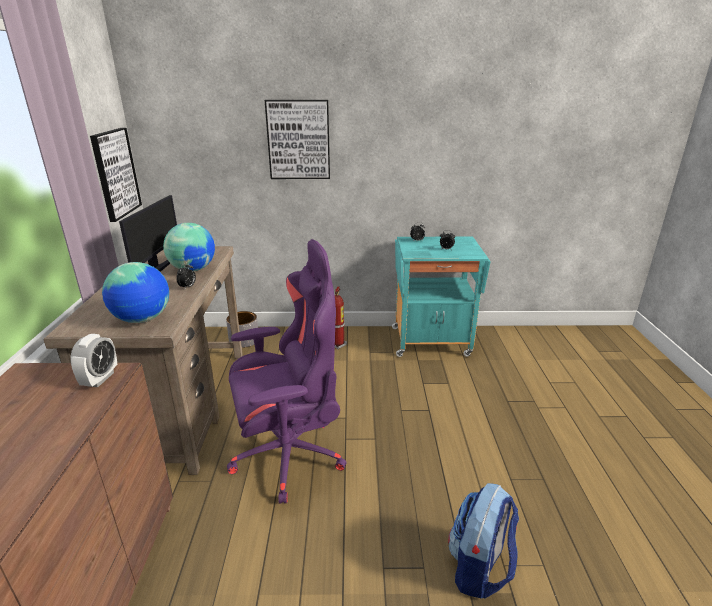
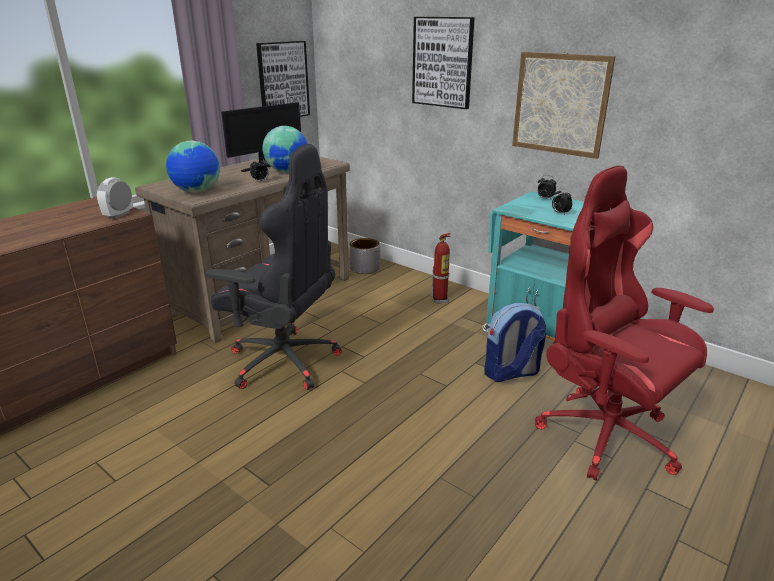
camera: 40 degrees right, 0 degrees up
(100, 379) = (119, 215): alarm clock -> alarm clock turned 150 degrees clockwise
(287, 457) = (282, 361): purple office chair -> black office chair
(413, 165) = (560, 103): none -> picture
(479, 568) = (308, 515): backpack -> backpack (511, 373)
(548, 395) = (608, 436): none -> red office chair

